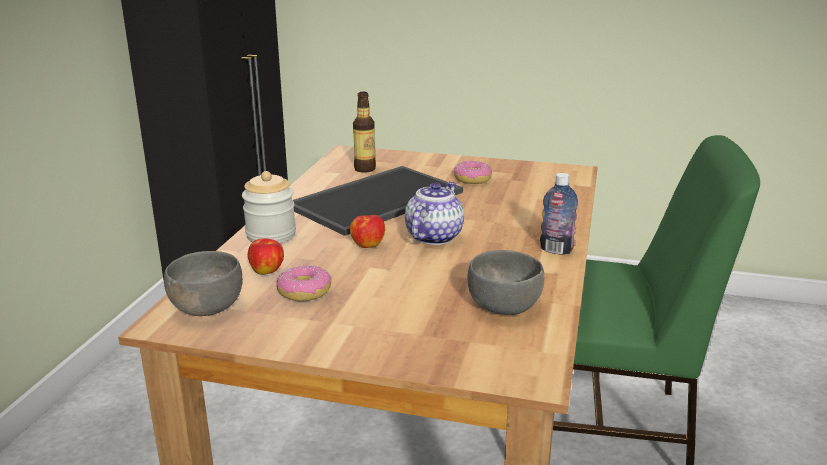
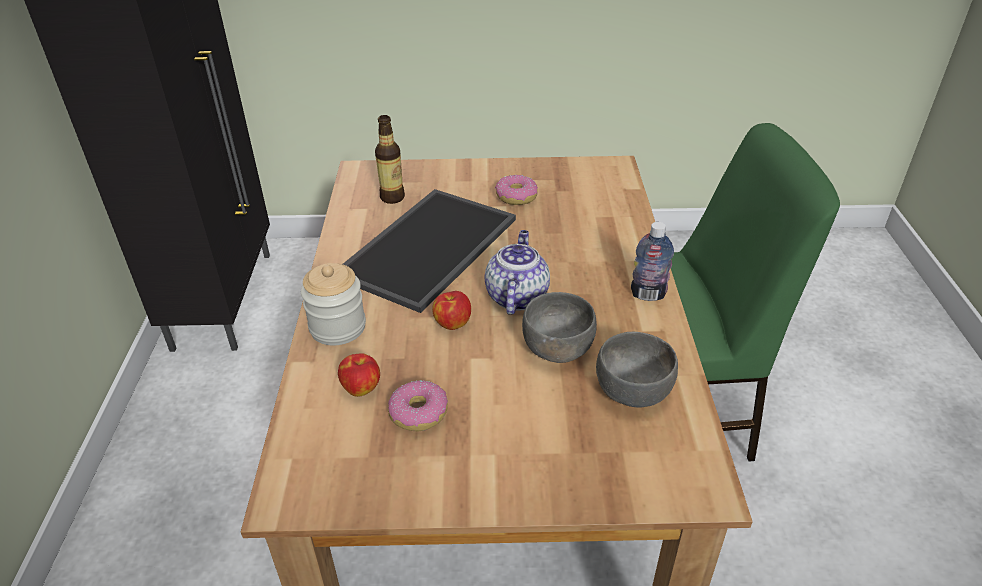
camera: 15 degrees left, 15 degrees up
(206, 307) = (320, 461): grey bowl -> grey bowl (557, 348)

